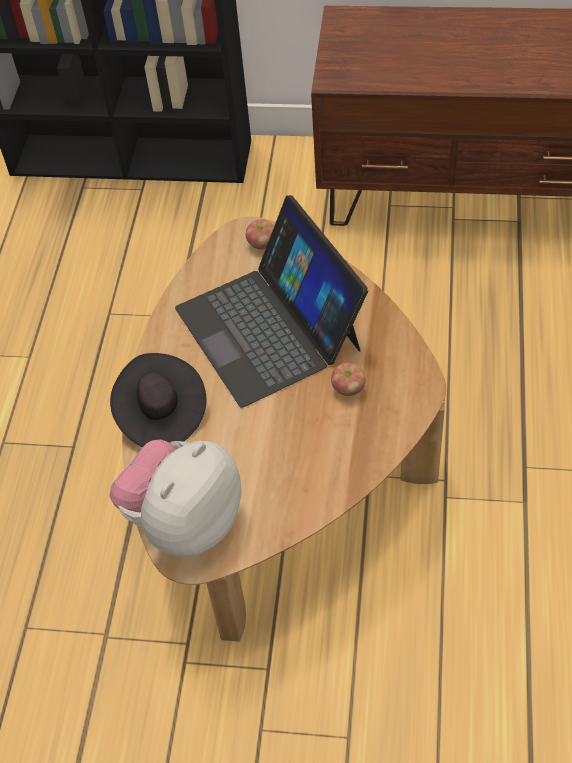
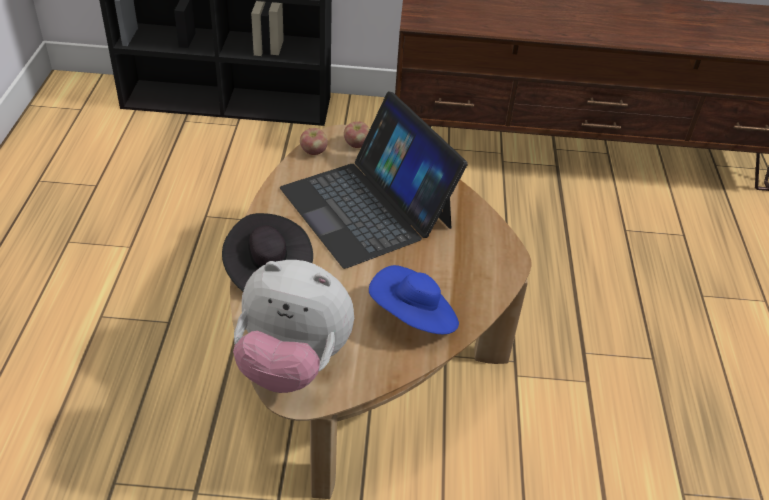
camera: 10 degrees left, 10 degrees down
(185, 522) = (292, 363): plush toy -> plush toy turned 105 degrees counterclockwise
(312, 464) = (414, 318): none -> blue hat
(348, 389) = (443, 258): apple -> apple (314, 152)

